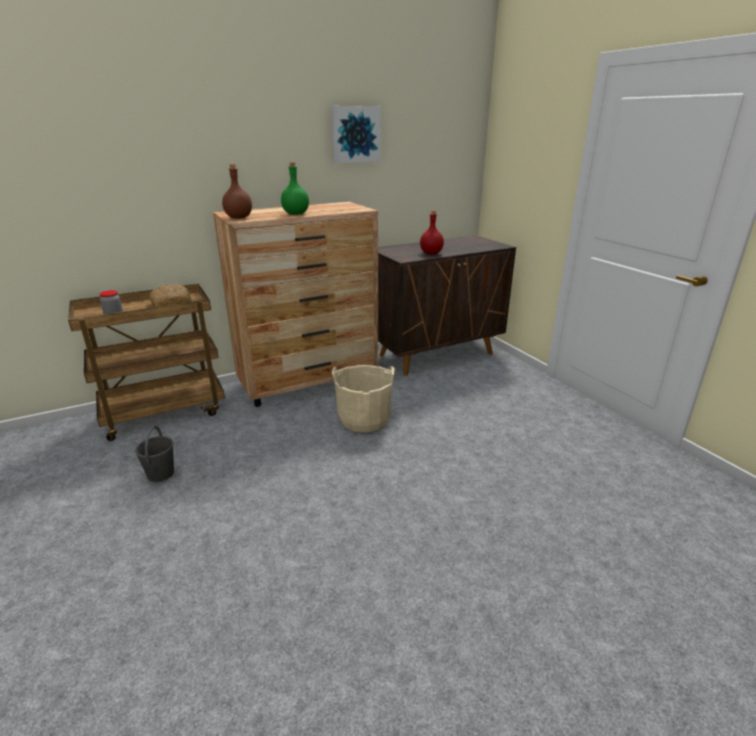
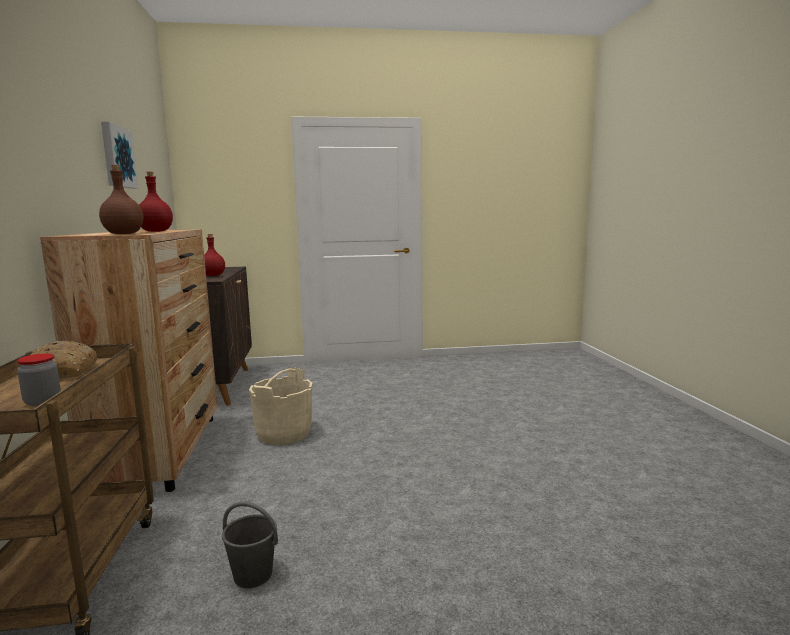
camera: 70 degrees left, 15 degrees down
(295, 214) = (155, 231): green bottle -> red bottle

